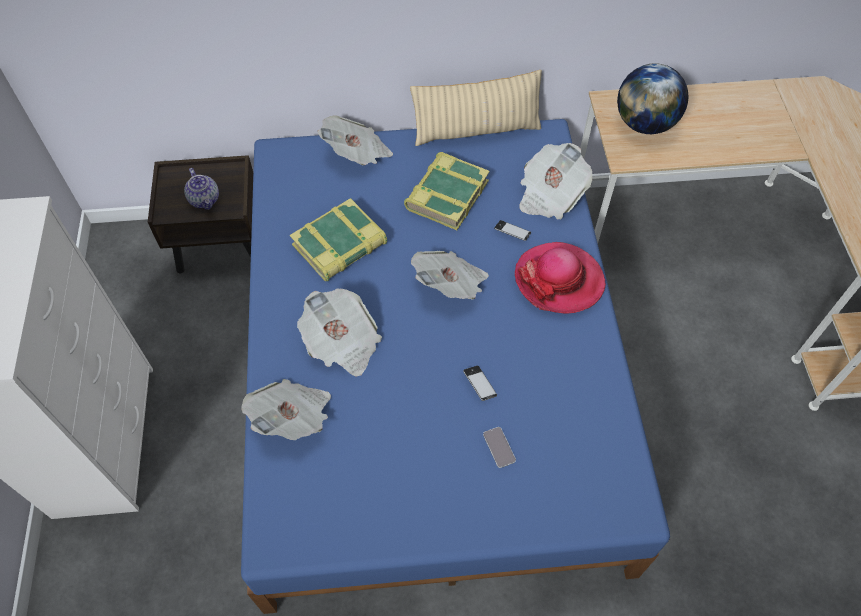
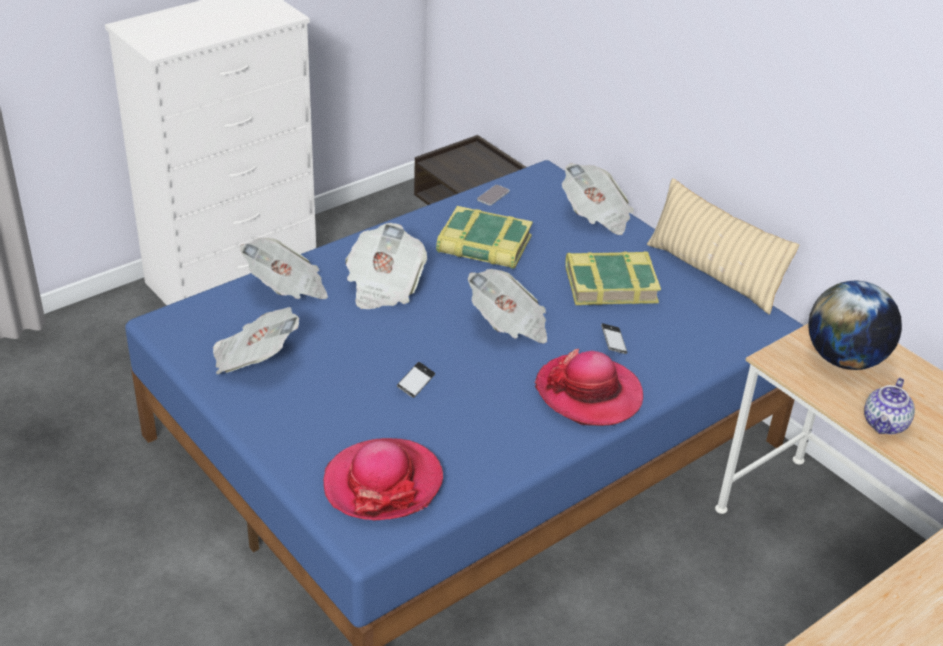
camera: 55 degrees right, 20 degrees down
(205, 199) = (469, 176): teapot -> teapot (885, 424)
(499, 447) = (359, 419): phone -> phone (493, 196)
(549, 195) = (690, 350): newspaper -> newspaper (254, 359)
(581, 467) = (383, 483): none -> hat

